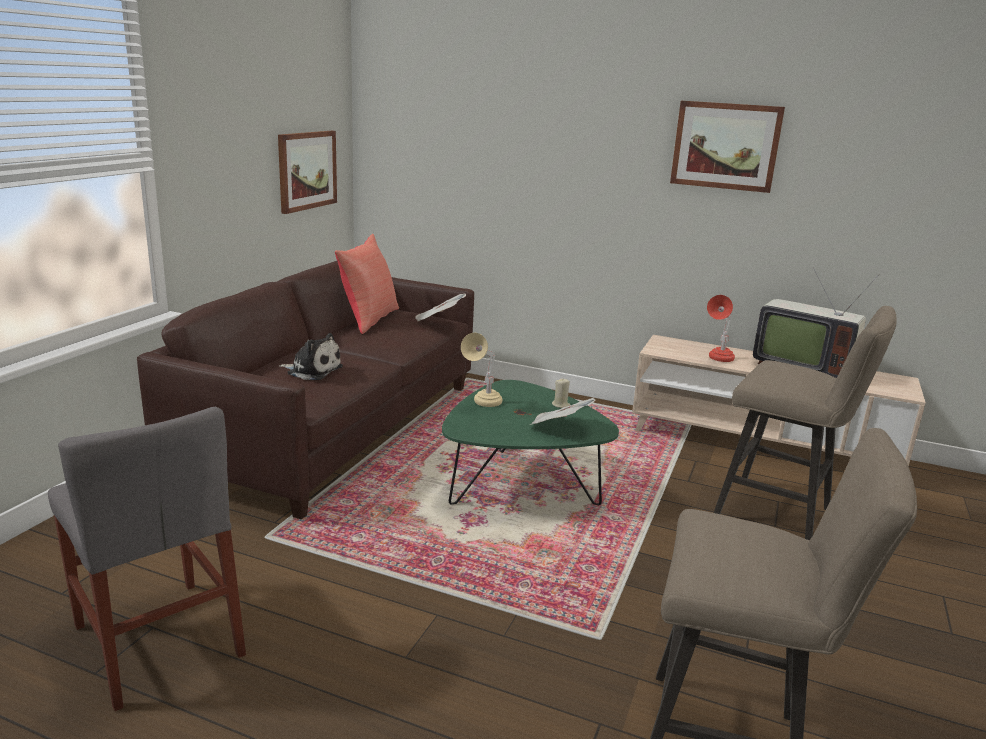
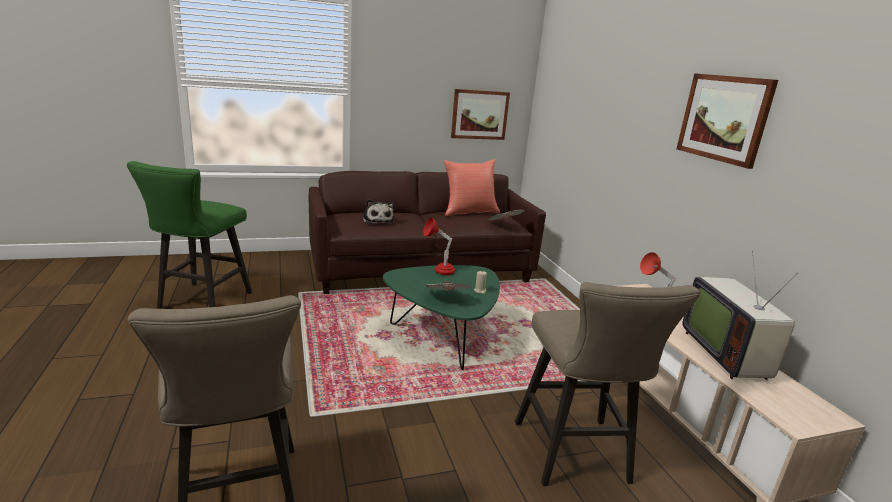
camera: 50 degrees right, 0 degrees up
(158, 640) = (201, 302): grey chair -> green stool
(482, 404) = (438, 271): beige table lamp -> red table lamp

